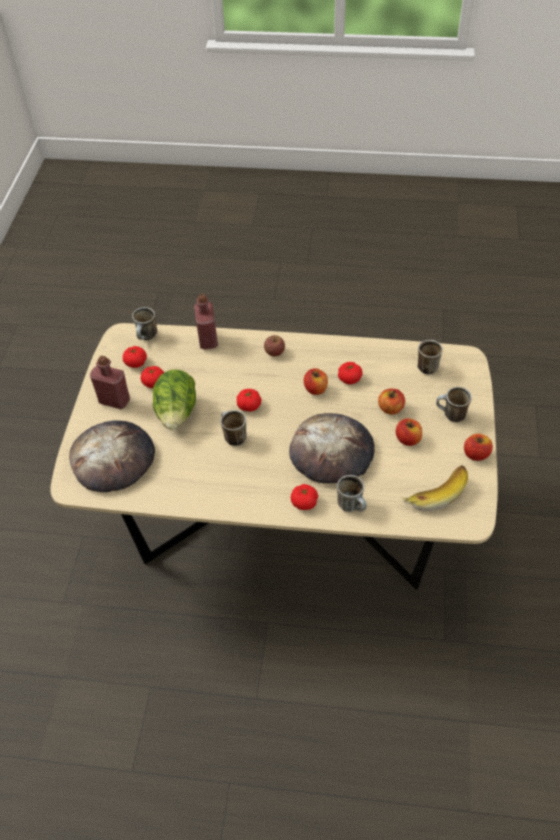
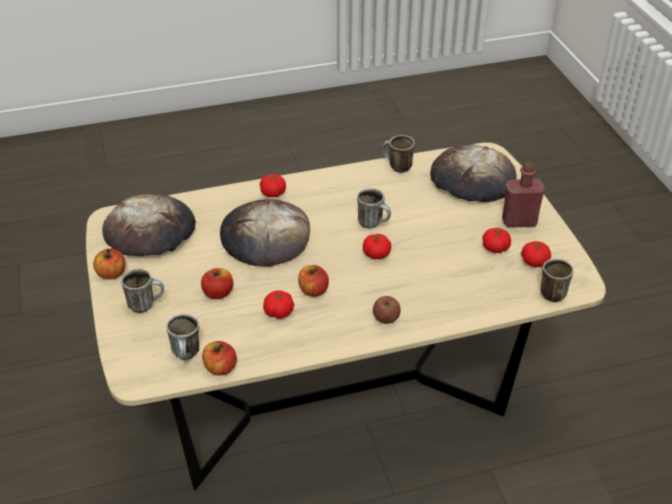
camera: 155 degrees right, 10 degrees down
(177, 413) = (445, 228): lettuce -> none
(208, 340) = (476, 309): red bottle -> none
(352, 506) = (226, 201): mug -> mug (396, 167)
(408, 439) = (189, 268): apple -> apple (220, 368)
(434, 492) = (150, 231): banana -> bread

